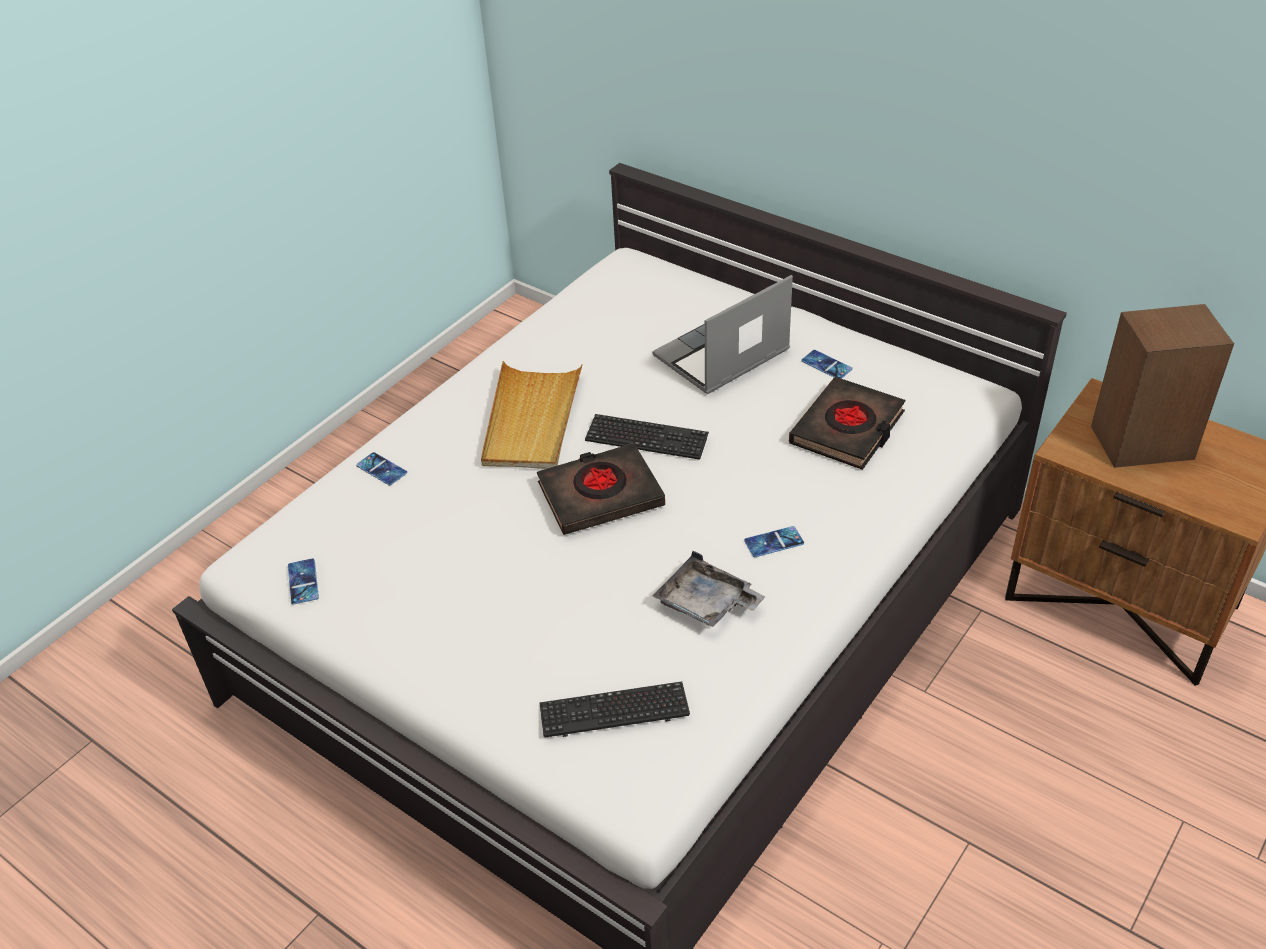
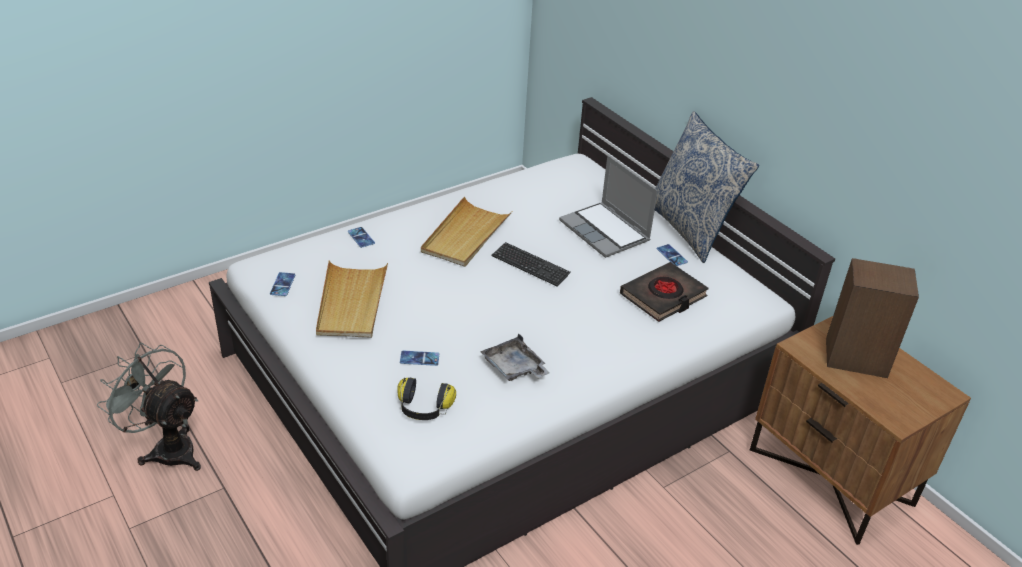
camera: 15 degrees right, 5 degrees down
(200, 882) = (167, 448): none -> grey fan
(423, 578) = (351, 303): none -> beige tray
(600, 495) = (483, 289): black book -> none
(614, 711) = (423, 409): keyboard -> headphones
(721, 356) = (606, 231): laptop -> laptop turned 105 degrees counterclockwise
(774, 542) = (577, 346): phone -> phone (419, 358)
(828, 318) = (690, 228): none -> pillow

